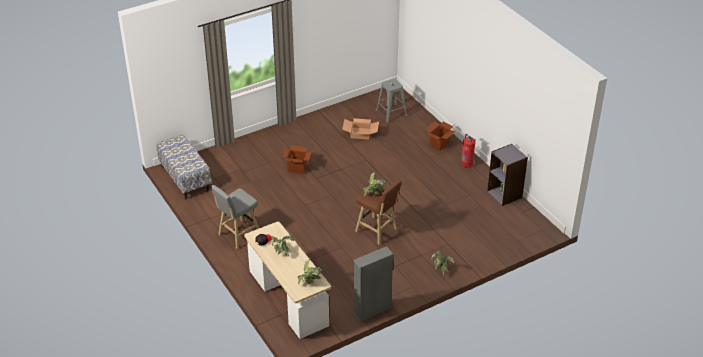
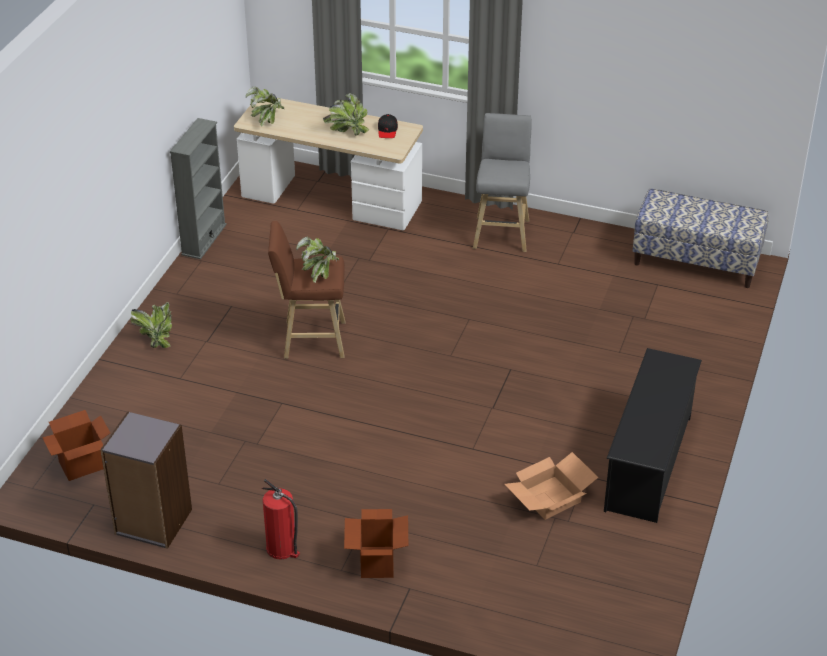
camera: 140 degrees right, 0 degrees up
(297, 168) = (562, 368): cardboard box -> cardboard box (82, 465)
(314, 126) = (648, 463): none -> black shoe rack
(391, 113) = (552, 582): grey stool -> none

